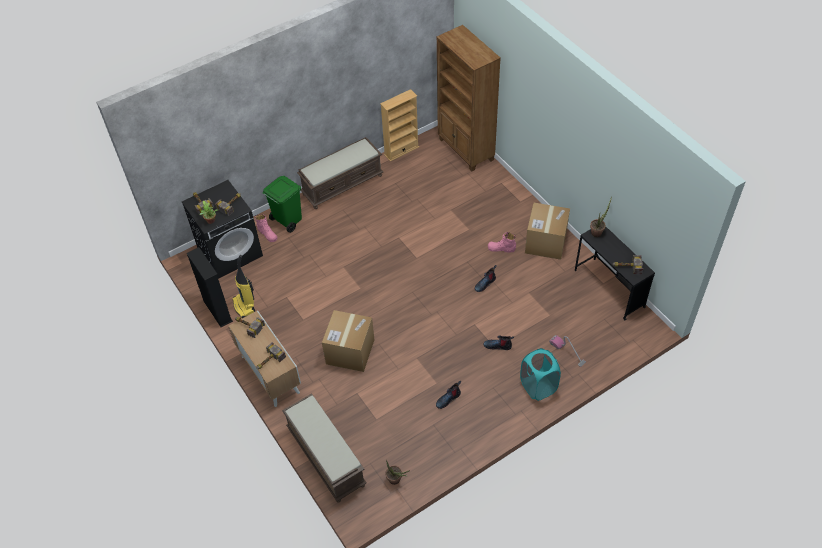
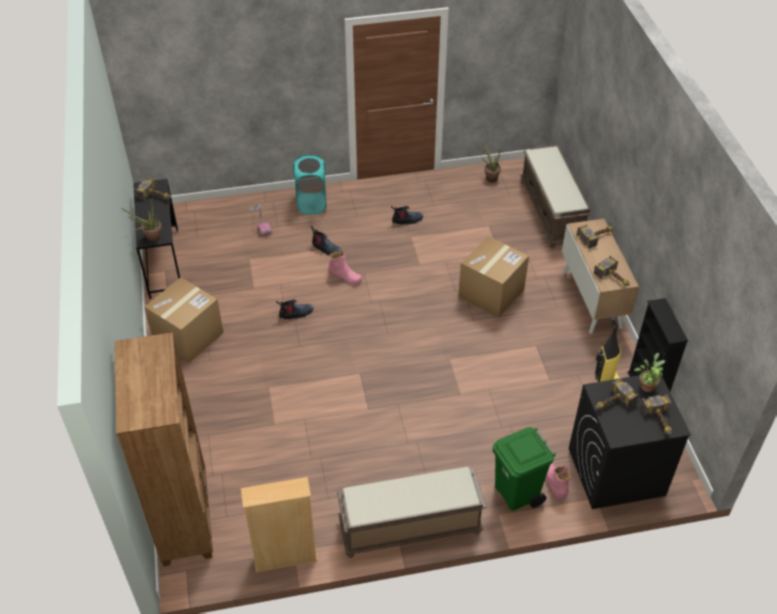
camera: 160 degrees left, 5 degrees down
(501, 248) = (246, 348): pink boot -> pink boot (345, 277)

